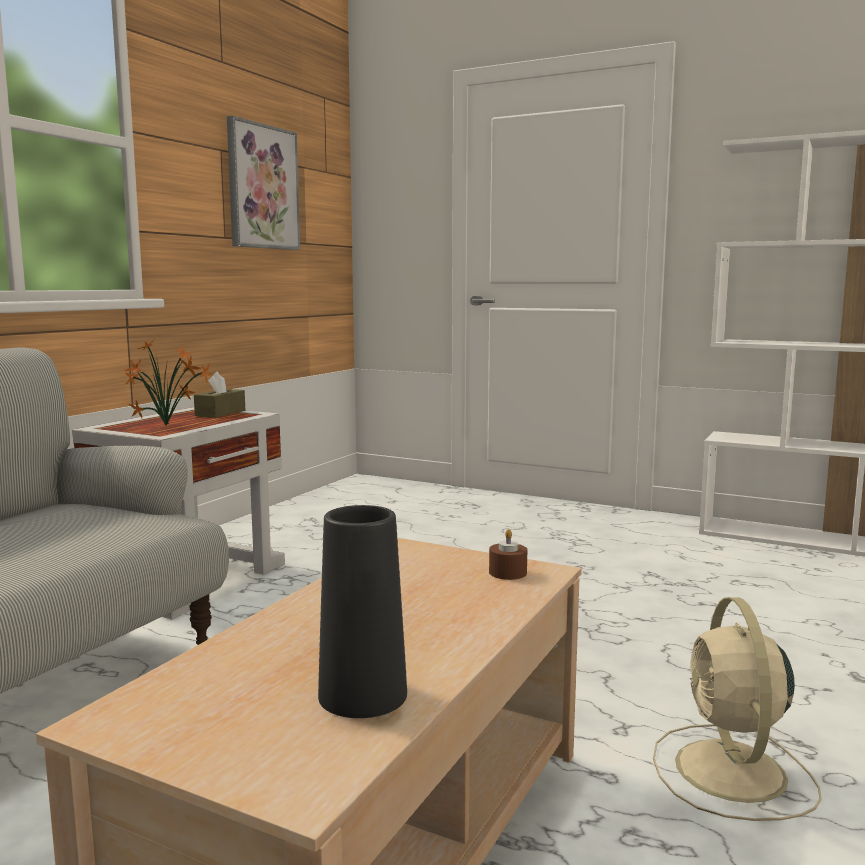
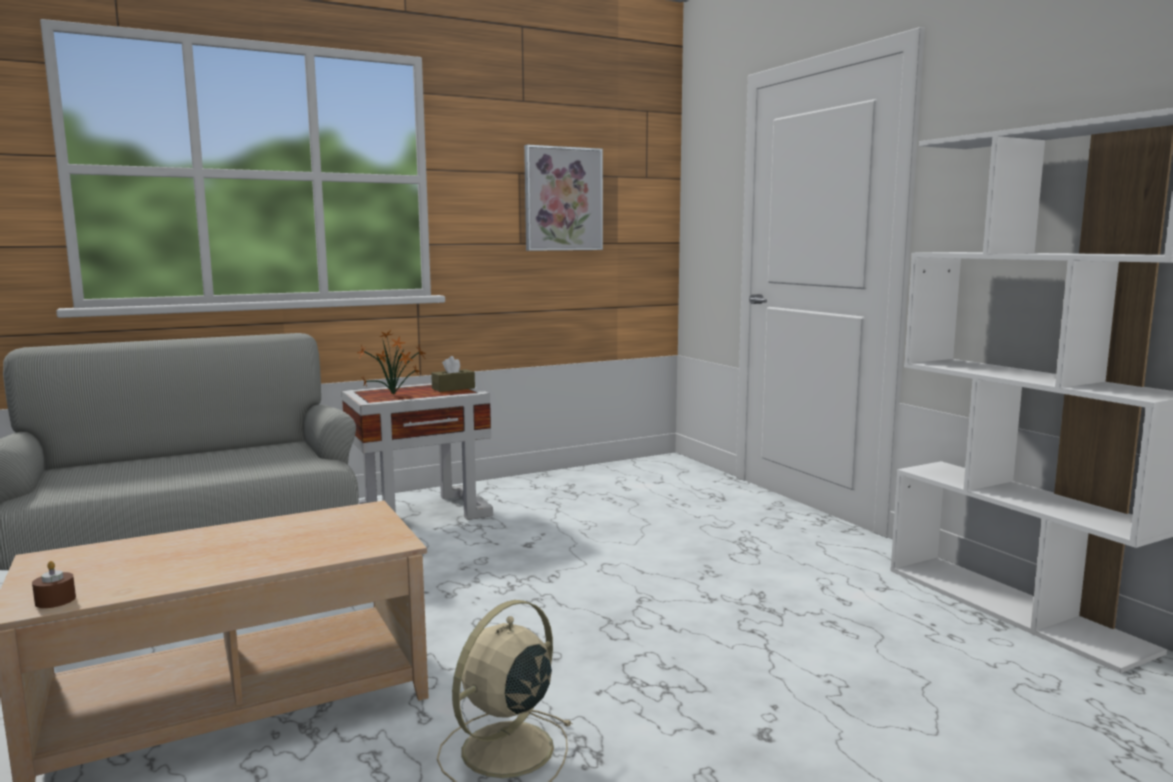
camera: 35 degrees right, 0 degrees up
(362, 695) = (137, 579): black vase -> none
(507, 572) = (375, 538): brown candle -> brown candle (55, 600)

